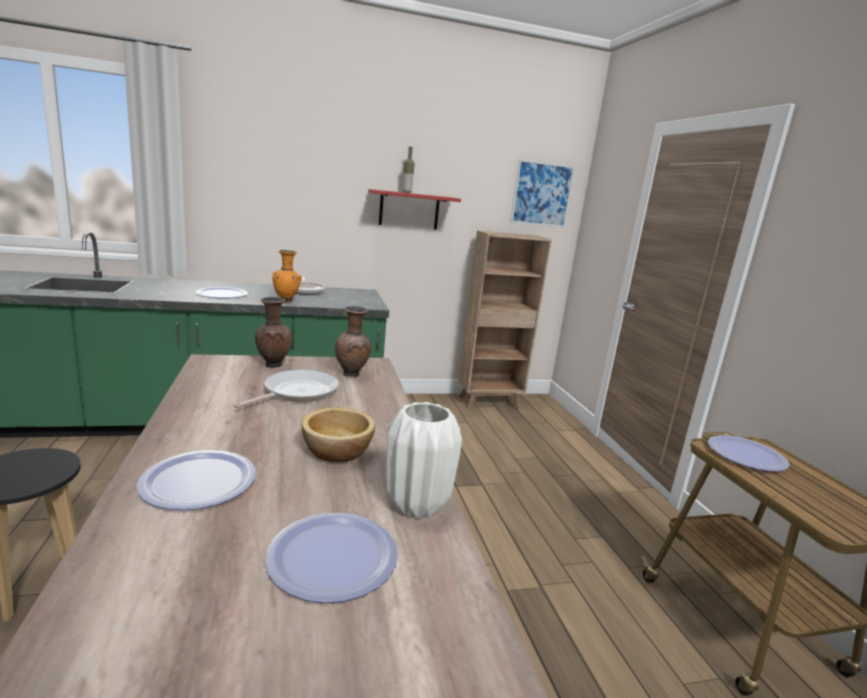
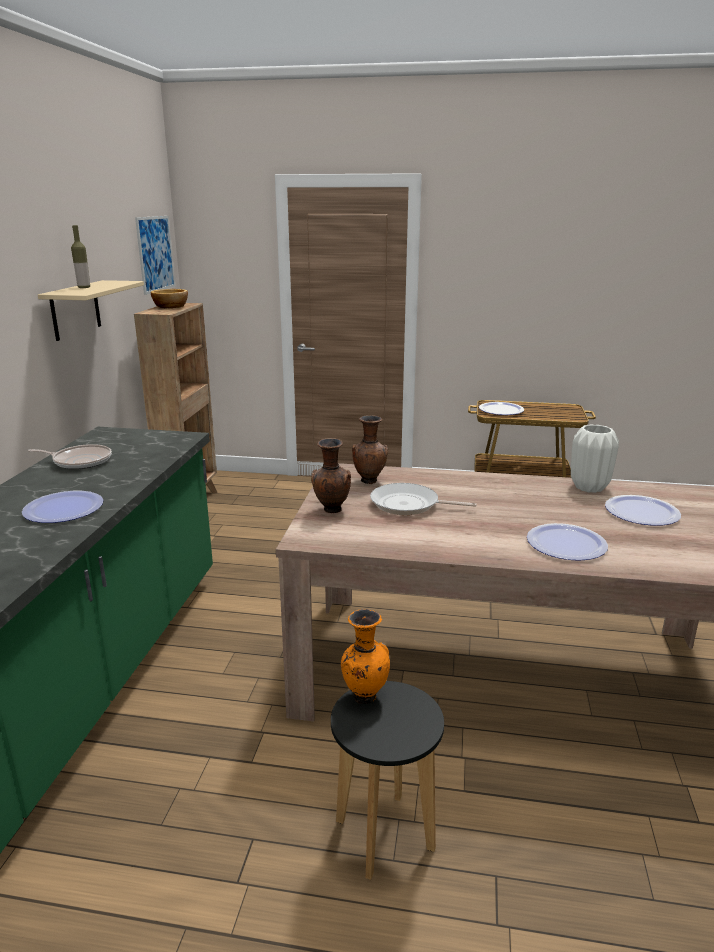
camera: 65 degrees left, 5 degrees up
(286, 301) = (134, 474): orange vase -> orange vase (364, 696)
(297, 392) = (408, 505): frying pan -> frying pan turned 45 degrees counterclockwise
(338, 451) = (521, 500): bowl -> bowl (171, 307)
(409, 210) = (75, 310): red shelf -> beige shelf

